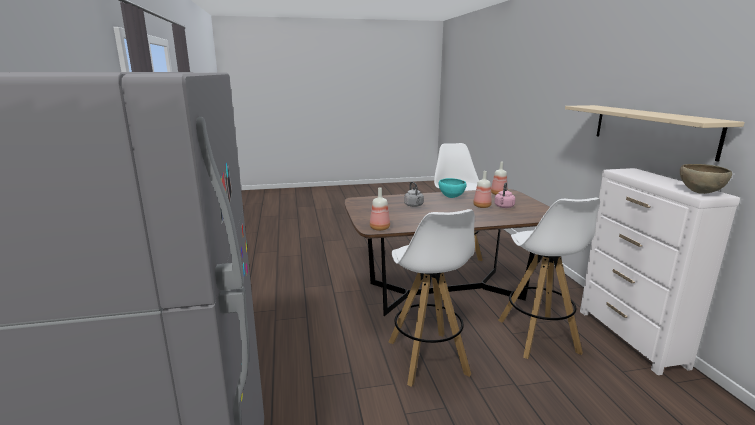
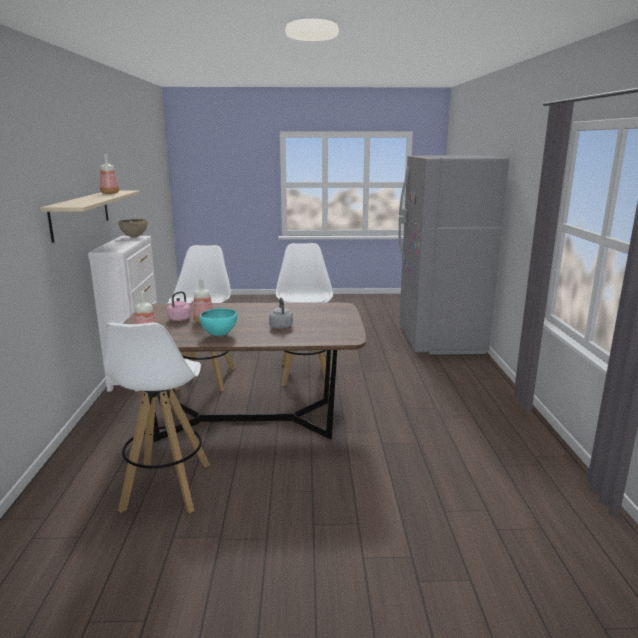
camera: 170 degrees left, 0 degrees up
(379, 228) = (335, 305): bottle -> bottle (110, 193)

